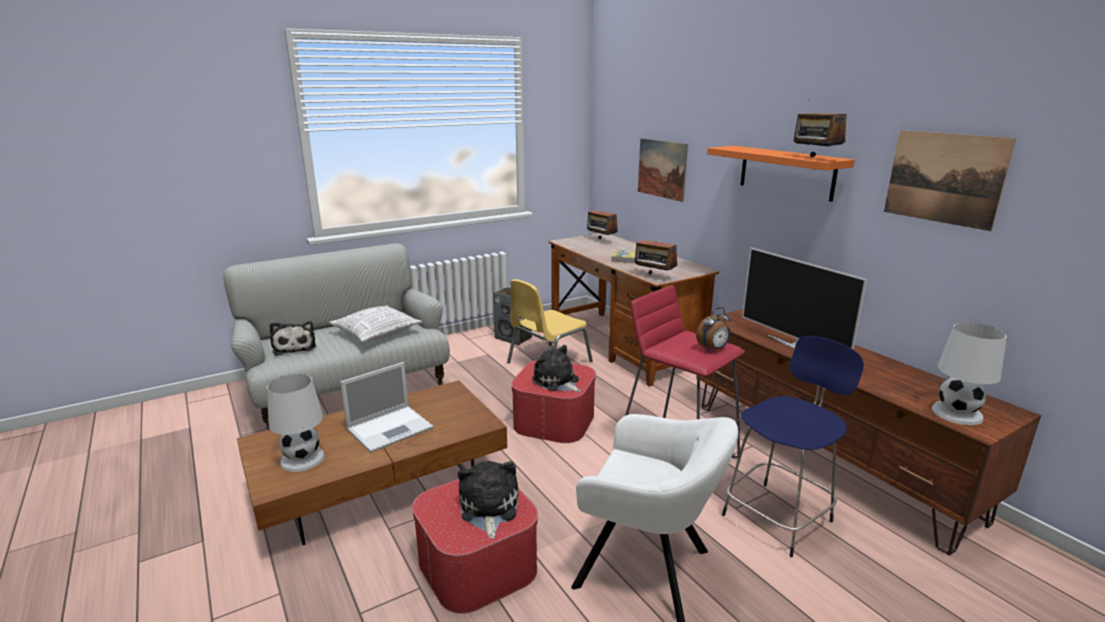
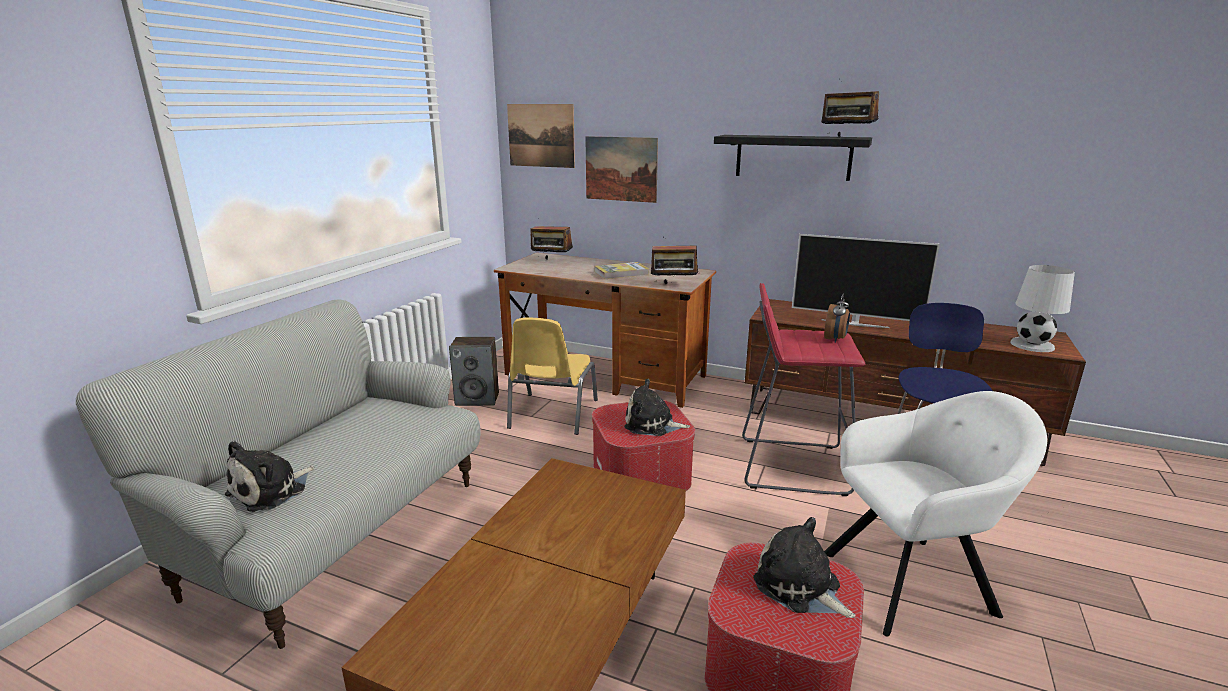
camera: 35 degrees left, 0 degrees up
(295, 347) = (271, 490): plush toy -> plush toy turned 90 degrees clockwise
(302, 458) = (502, 643): white table lamp -> none
(377, 333) = (379, 433): pillow -> none
(391, 428) = (561, 546): laptop -> none
(786, 172) = (793, 157): orange shelf -> black shelf
(944, 178) = (965, 146): picture -> picture (541, 135)

